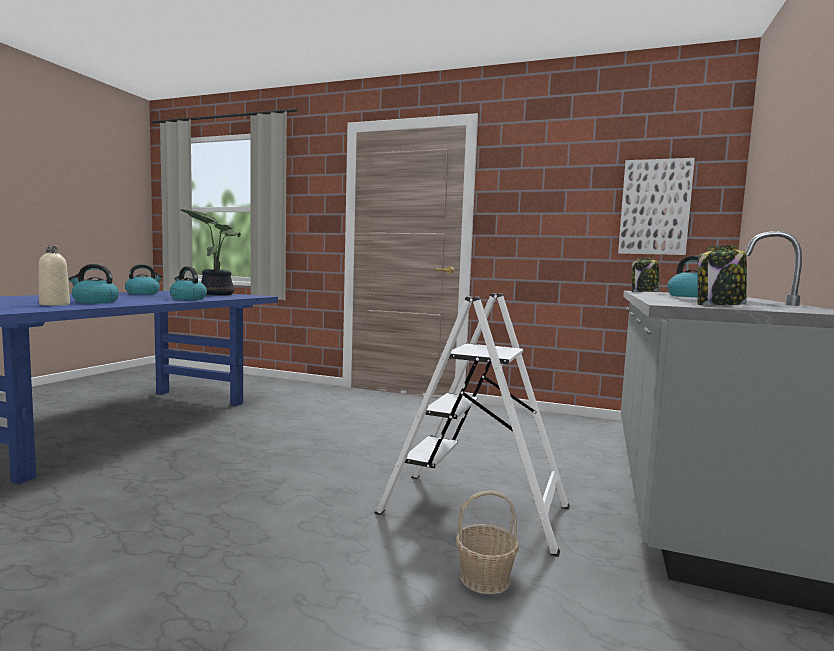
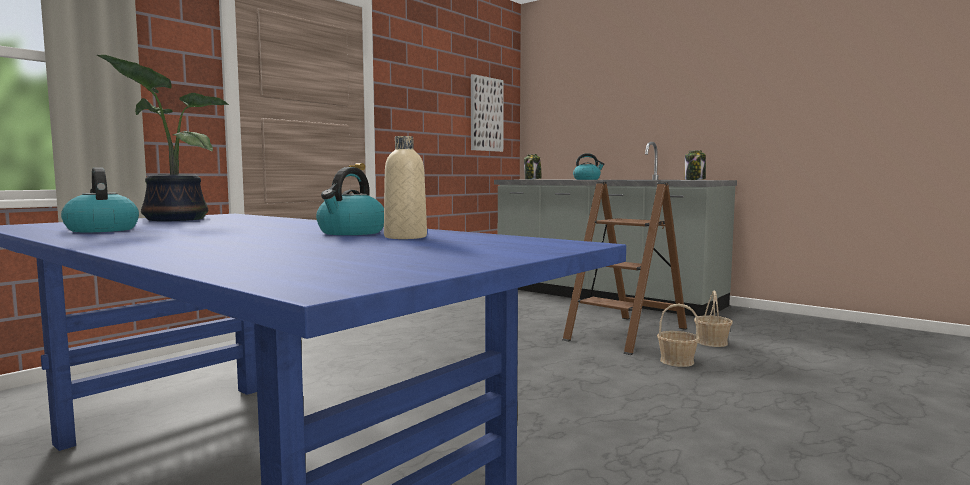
camera: 70 degrees left, 0 degrees up
(188, 299) = (285, 222): kettle -> none
(361, 544) = (676, 361): none -> basket
(477, 510) = (628, 334): white step ladder -> brown step ladder

